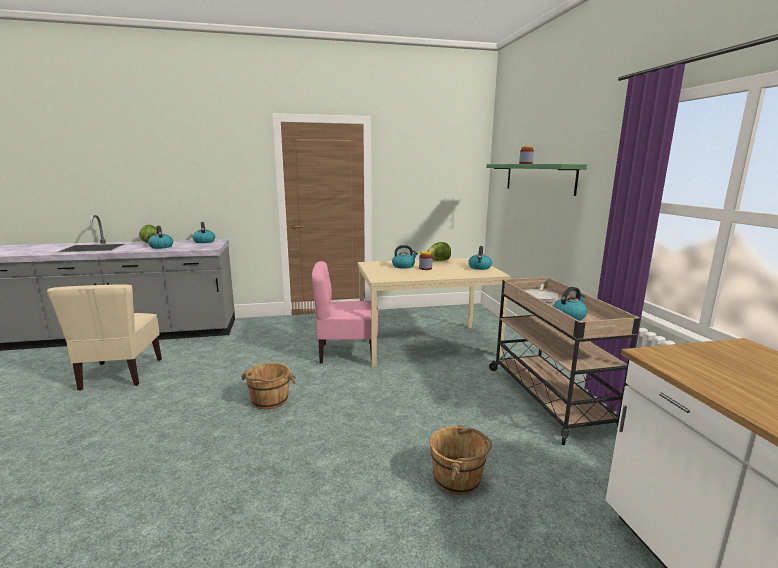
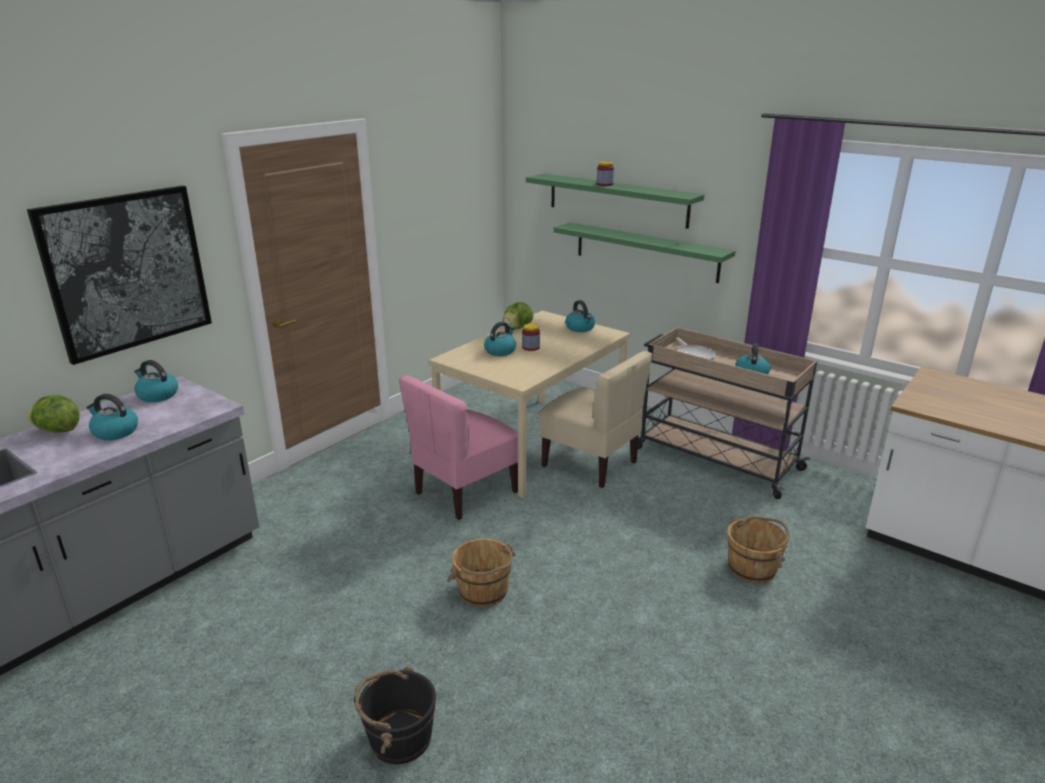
camera: 40 degrees left, 10 degrees up
(114, 442) = (399, 738): none -> black bucket
(120, 374) = (204, 672): beige chair -> beige chair (590, 464)
(207, 176) = (127, 271): none -> picture
(550, 218) = (646, 251): none -> green shelf

